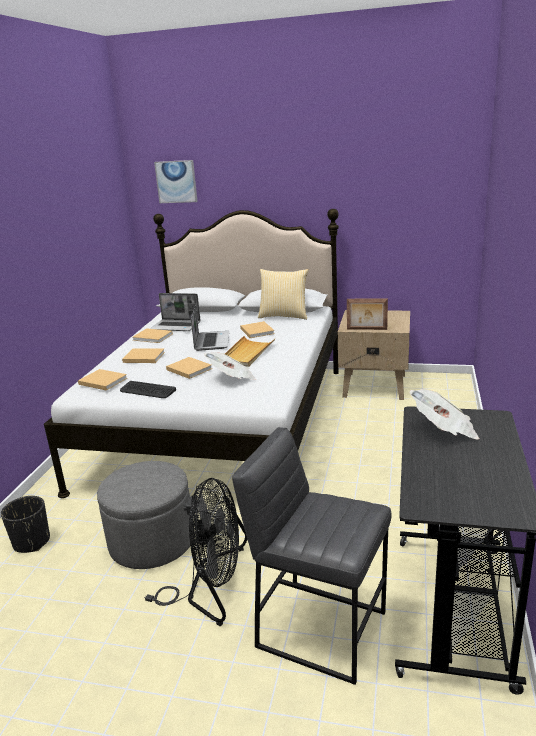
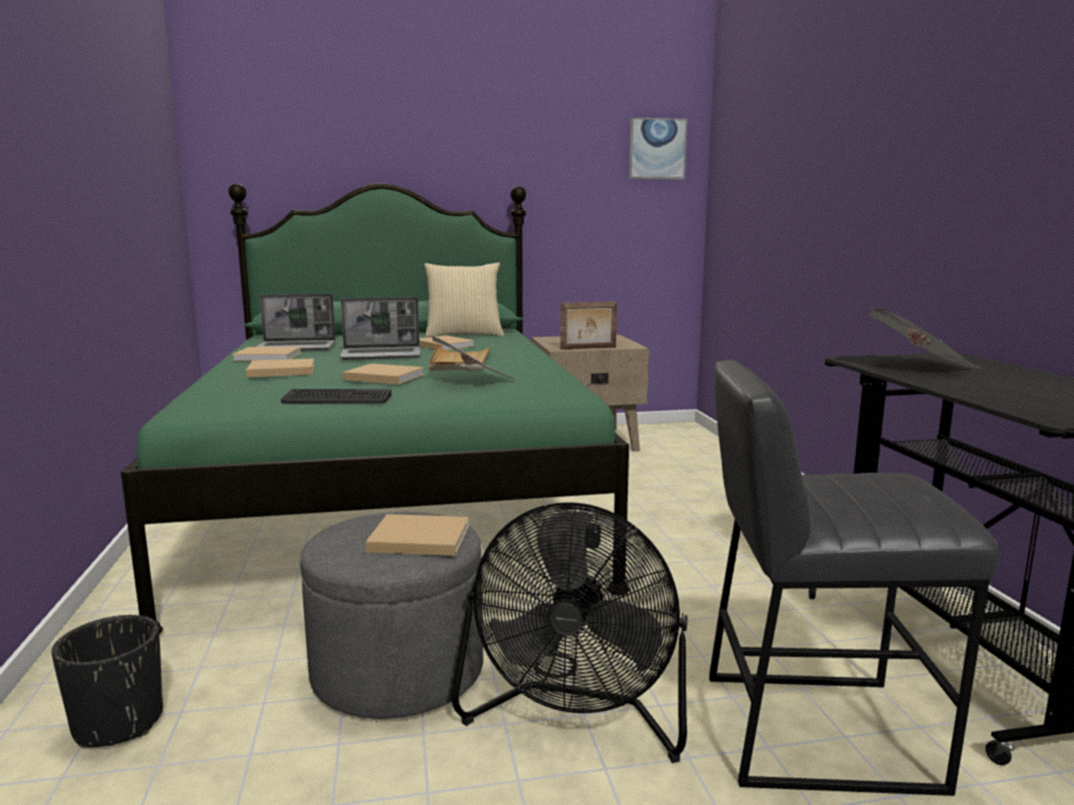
camera: 25 degrees left, 10 degrees down
(102, 381) = (230, 394): beige book -> beige book (416, 538)
(176, 181) = (268, 137): picture -> picture (657, 149)
(210, 585) = (568, 713): black fan -> black fan turned 120 degrees clockwise
(211, 341) = (382, 355): laptop -> laptop turned 105 degrees clockwise
(222, 424) = (394, 501): white bed -> green bed

